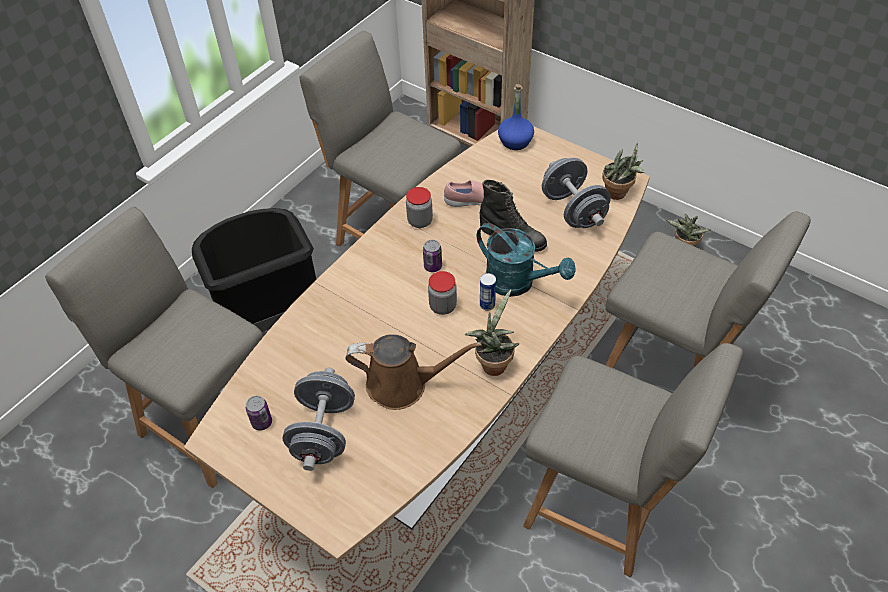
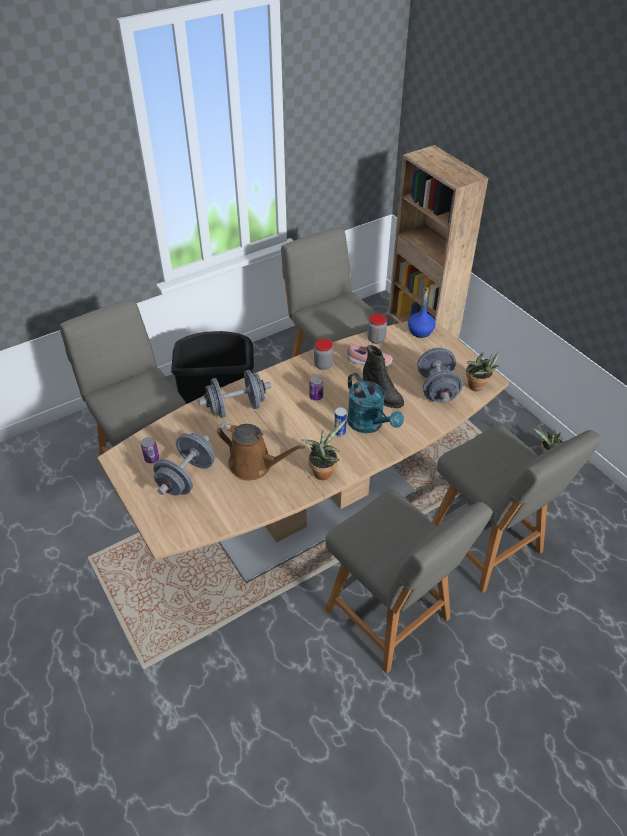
camera: 20 degrees right, 5 degrees down
(338, 314) = (236, 407): none -> grey dumbbell
(443, 306) = (308, 424): jar -> jar (376, 339)

